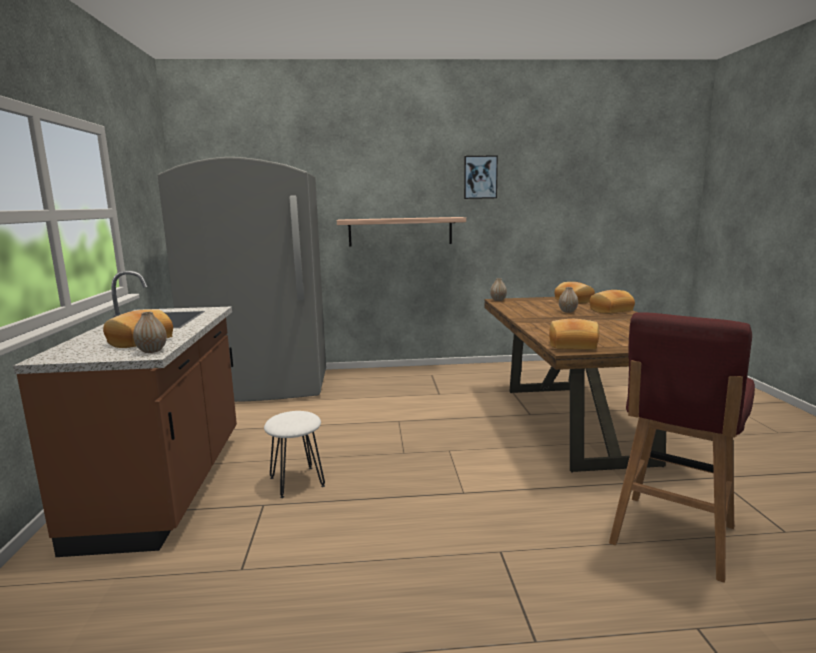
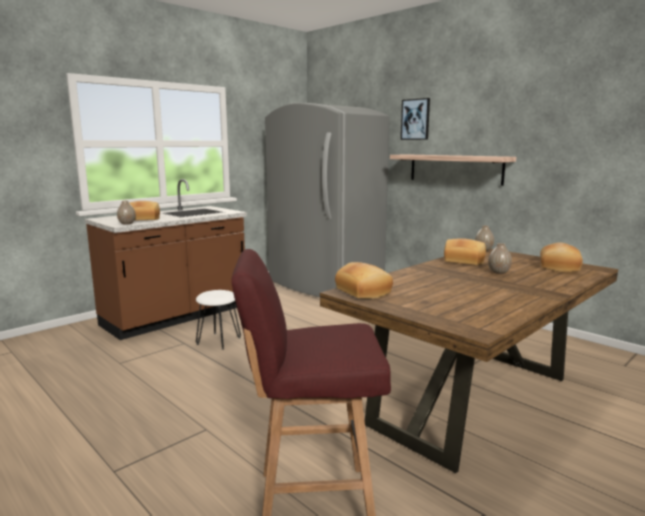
camera: 50 degrees right, 0 degrees up
(480, 177) = (542, 112): picture -> picture (415, 119)
(610, 310) = (550, 283): bread -> bread (464, 261)

